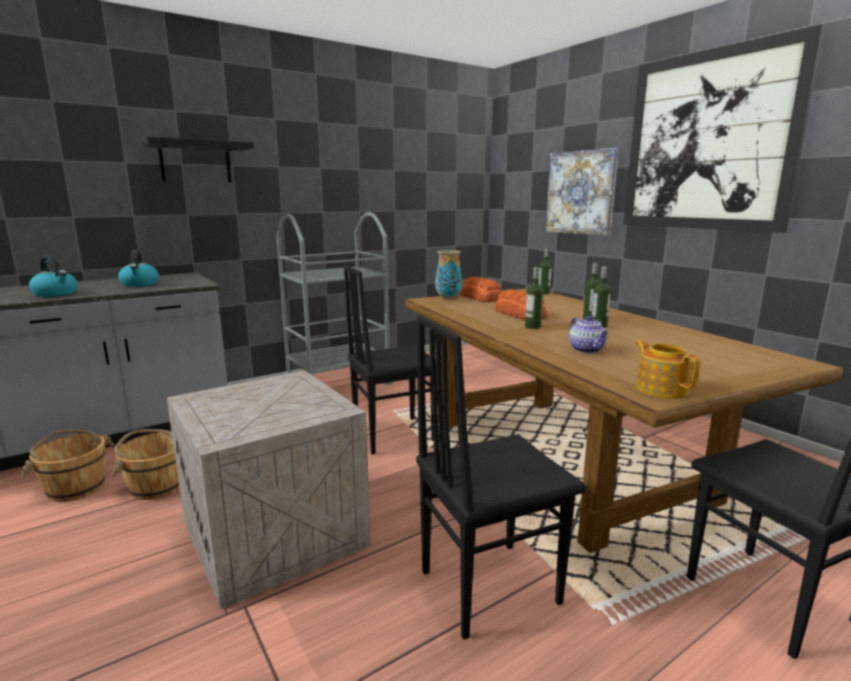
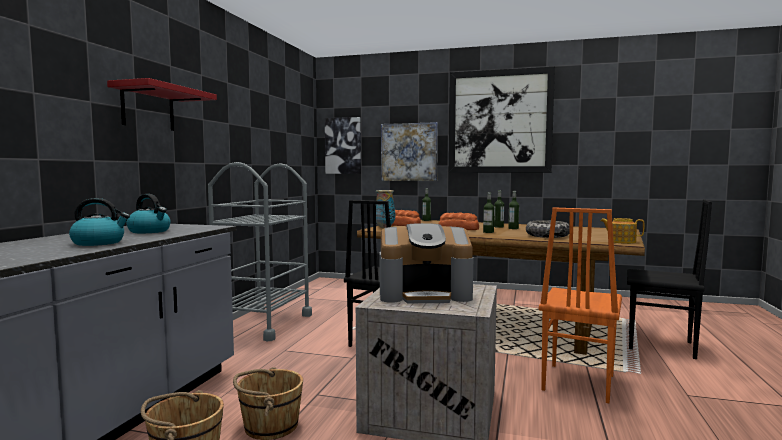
camera: 40 degrees left, 10 degrees down
(195, 162) = (148, 108): black shelf -> red shelf
(261, 400) = (425, 294): none -> coffee machine
(487, 585) = (576, 382): black chair -> orange chair
(513, 184) = (343, 145): none -> picture
(587, 350) = (547, 236): teapot -> bowl

